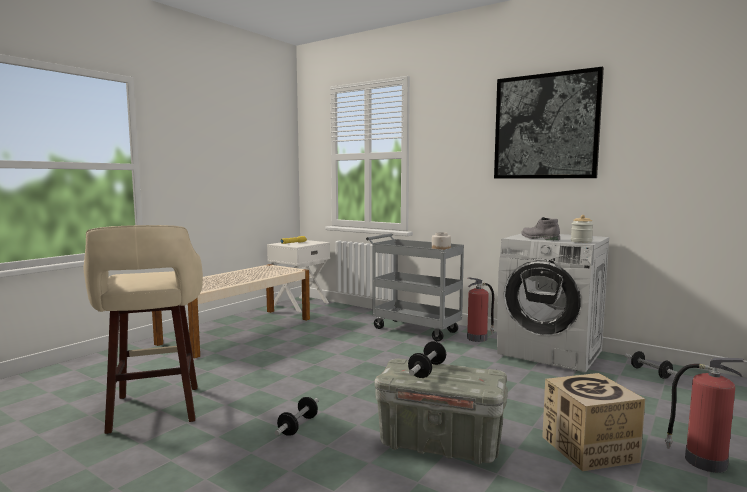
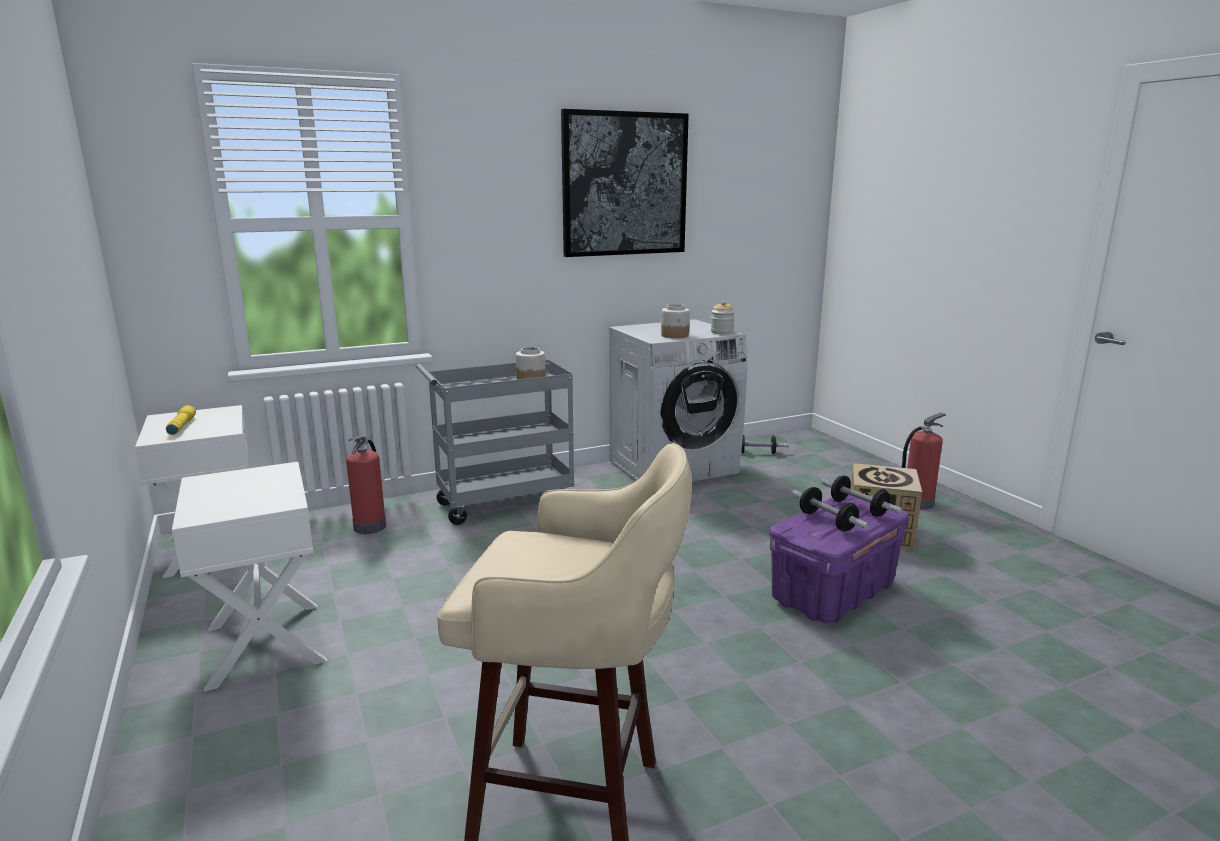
camera: 60 degrees left, 10 degrees up
(238, 331) = (263, 644): beige bench -> white nightstand
(298, 426) = (736, 670): dumbbell -> dumbbell (858, 508)
(441, 443) = (833, 592): grey storage box -> purple storage box
(478, 338) = (582, 482): fire extinguisher -> fire extinguisher (370, 526)
(539, 238) = (675, 335): grey boot -> jar

